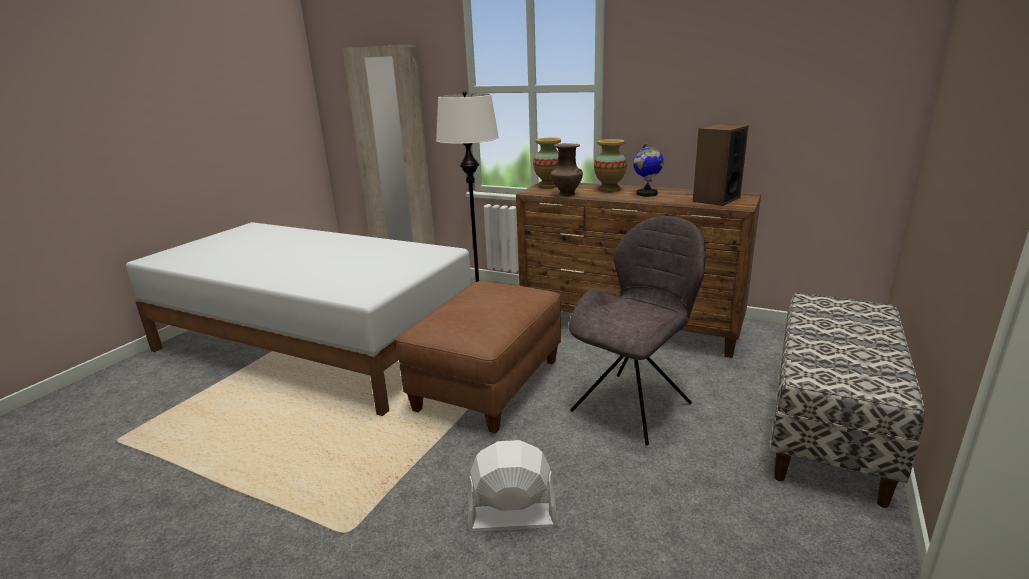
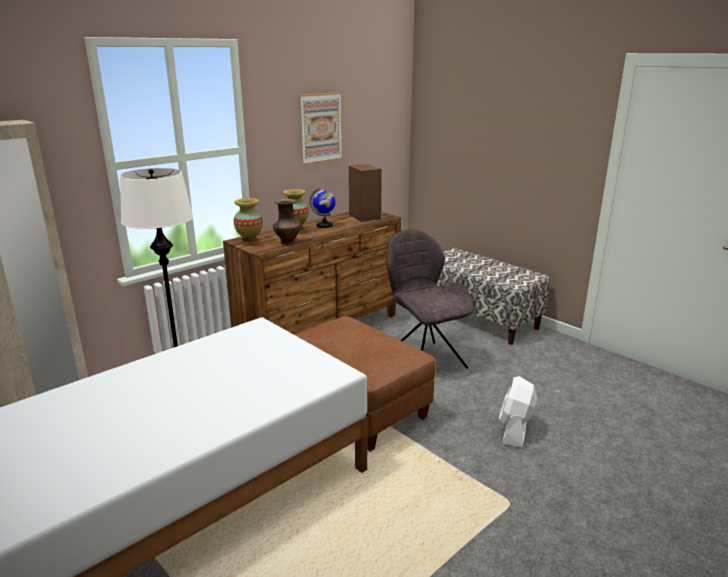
camera: 70 degrees left, 0 degrees up
(719, 69) = (320, 128): none -> picture

